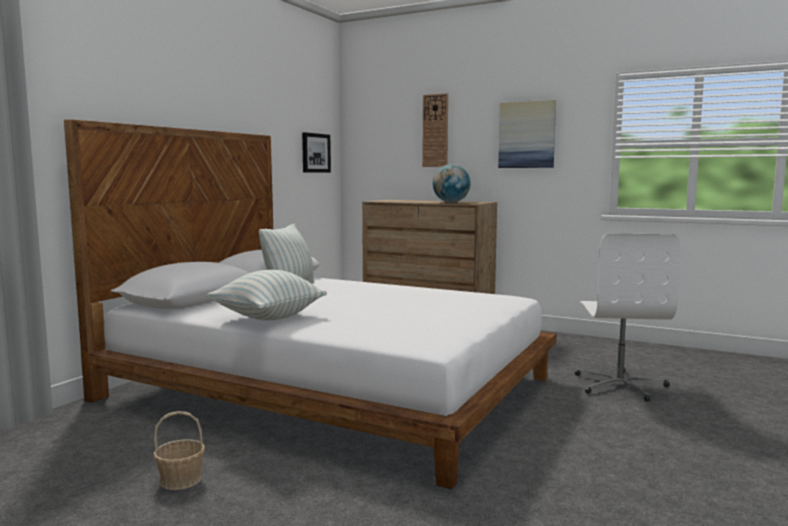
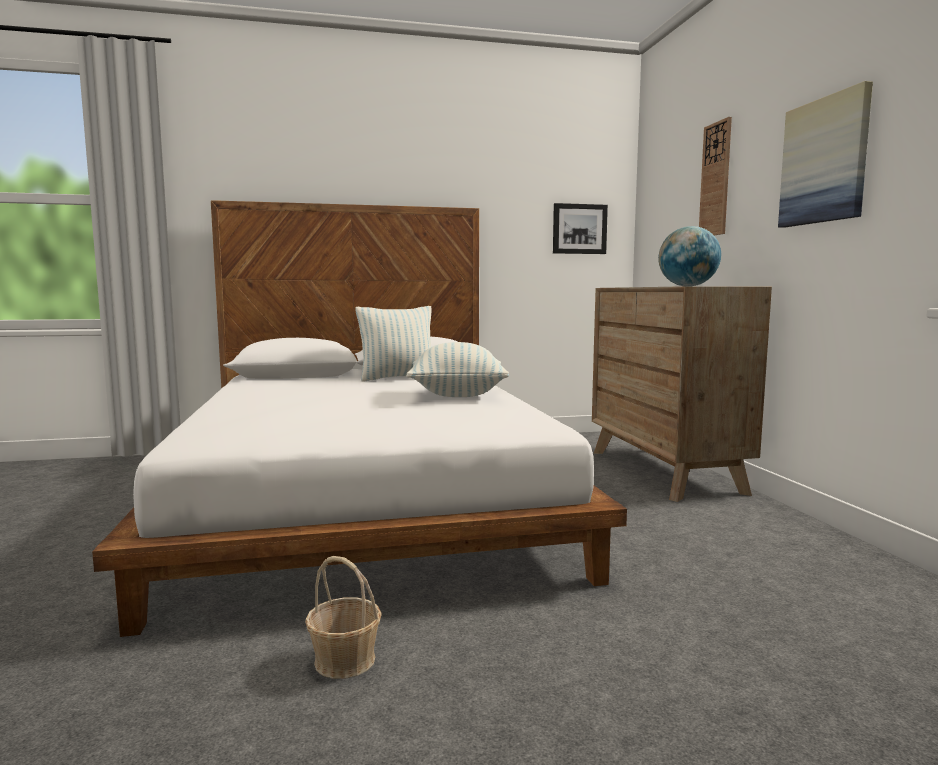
camera: 50 degrees right, 0 degrees up
(181, 480) = (84, 523): basket -> basket (345, 660)
(268, 317) = (251, 394): pillow -> pillow (457, 395)
(620, 385) = (699, 649): white office chair -> none

